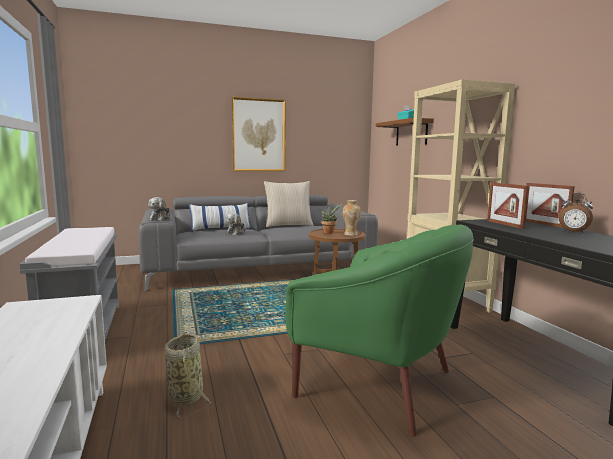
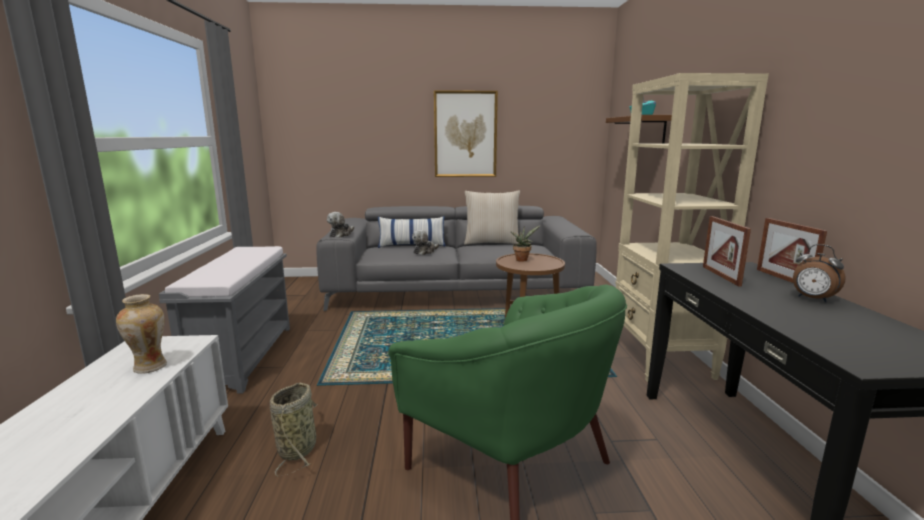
camera: 15 degrees right, 5 degrees up
(350, 234) = (546, 264): vase -> vase (149, 367)

